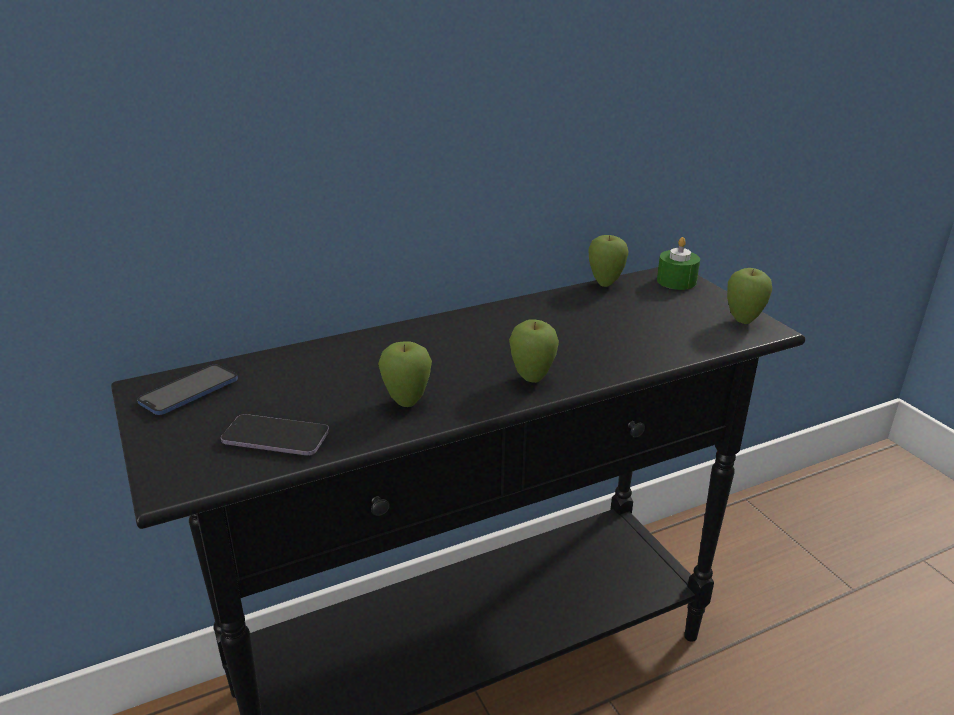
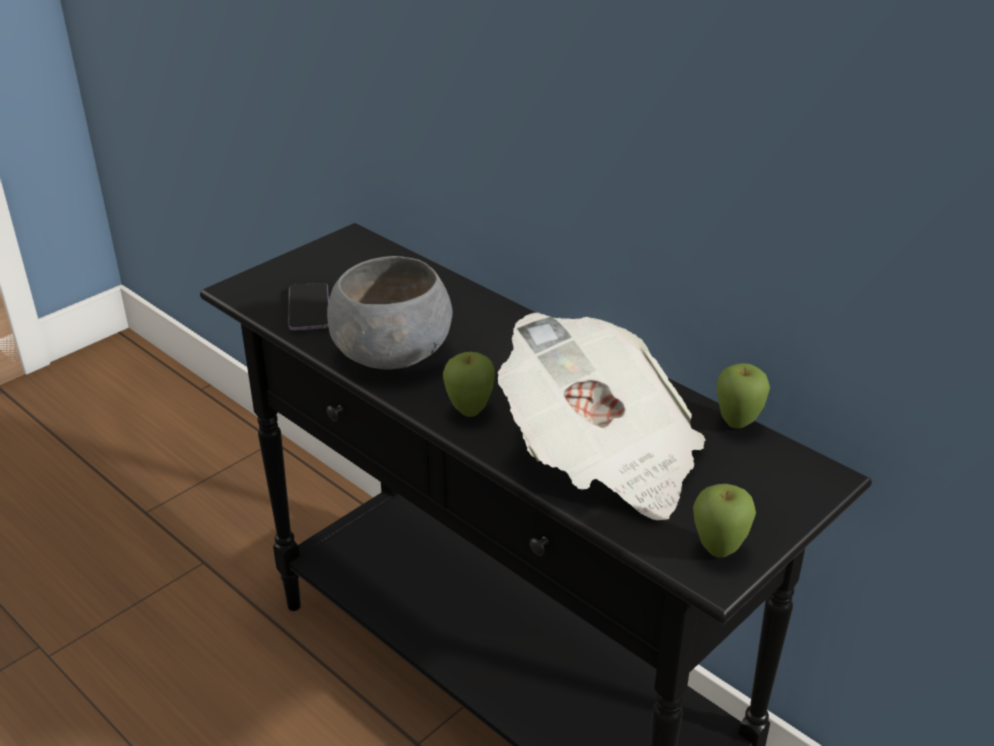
camera: 70 degrees right, 5 degrees up
(189, 391) = (354, 255): phone -> none
(406, 402) = (390, 353): apple -> grey bowl
(623, 337) = (602, 457): none -> newspaper
(676, 281) = (798, 481): green candle -> none

